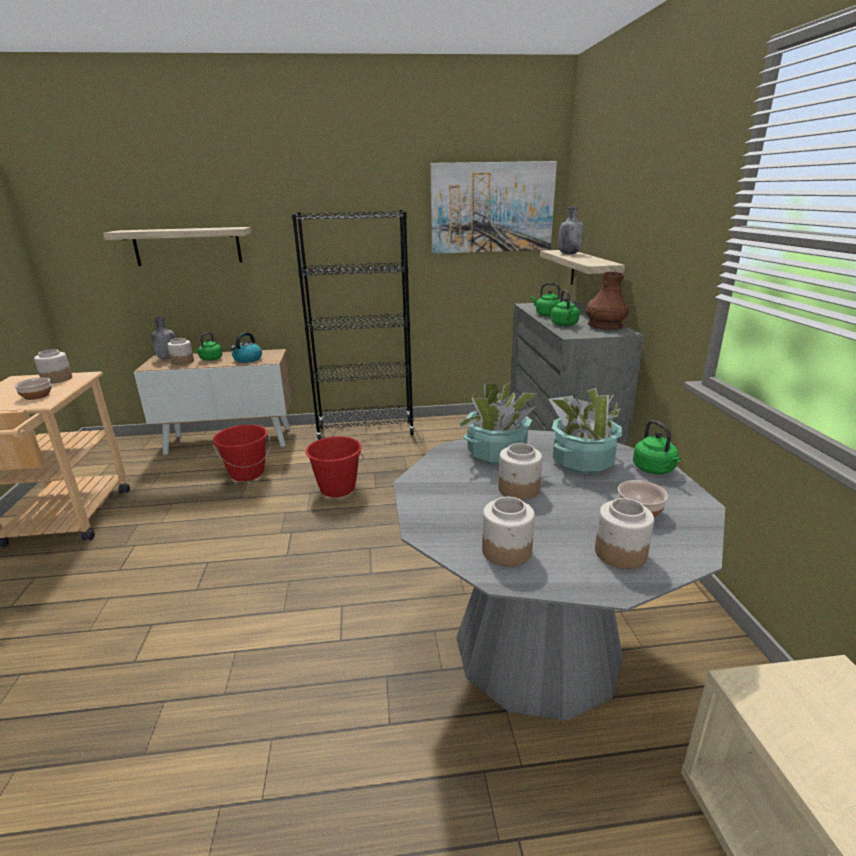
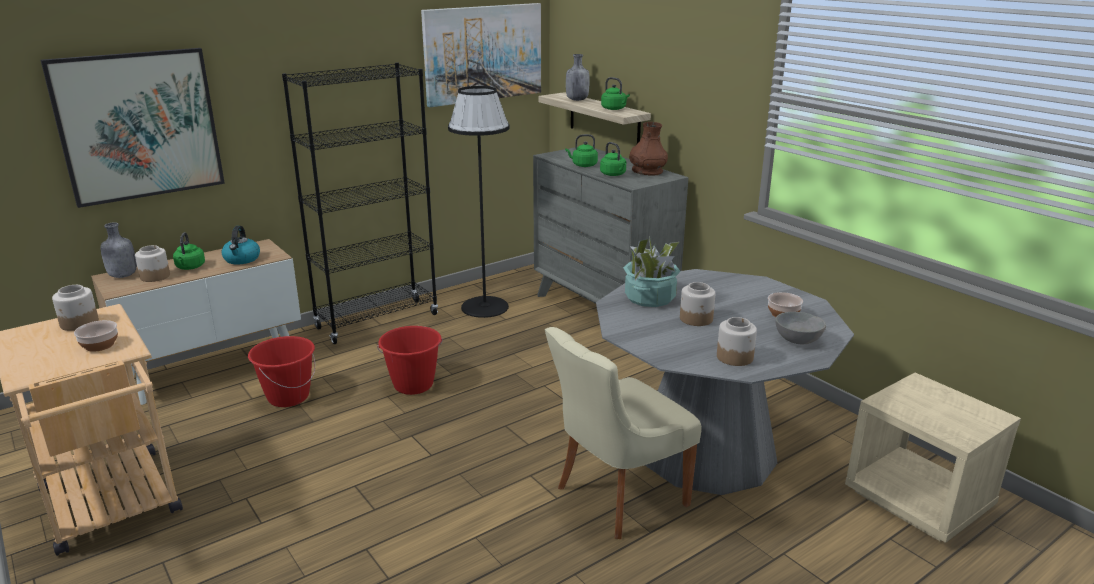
camera: 30 degrees left, 0 degrees up
(187, 246) = (138, 125): shelf -> picture
(396, 664) = (617, 497): none -> beige chair
(457, 437) = (485, 307): none -> black floor lamp
(582, 461) = (715, 290): potted plant -> none
(620, 553) = (797, 340): jar -> grey bowl
(655, 469) = (765, 285): green kettle -> green kettle (614, 109)

